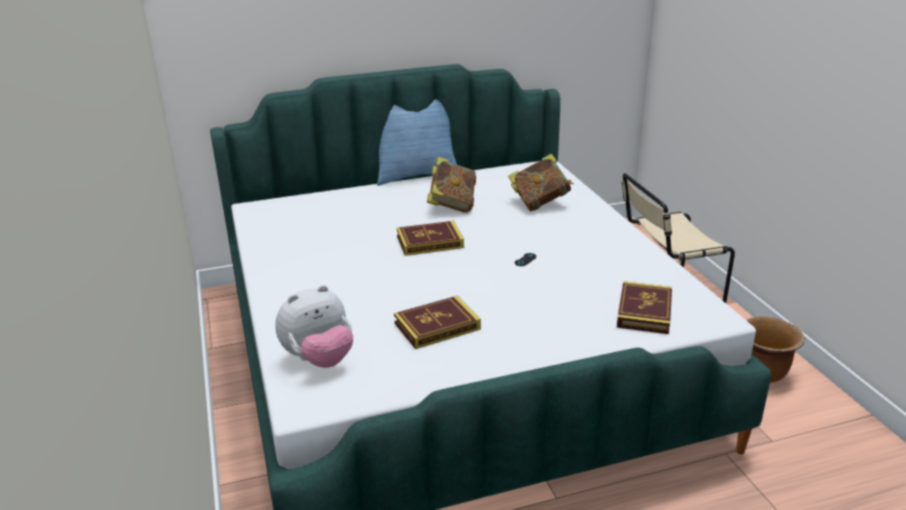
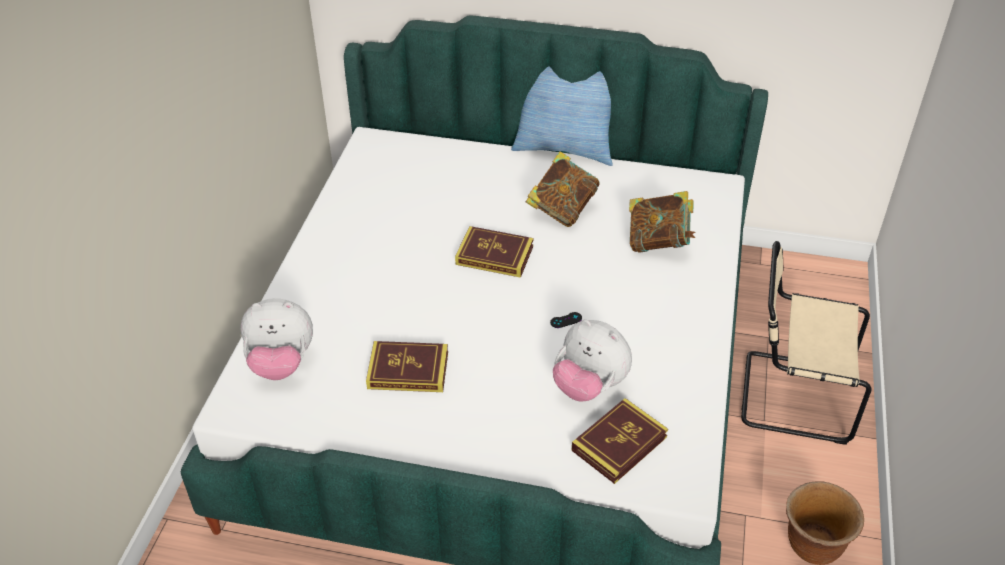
camera: 30 degrees right, 15 degrees up
(585, 288) = (589, 386): none -> plush toy

